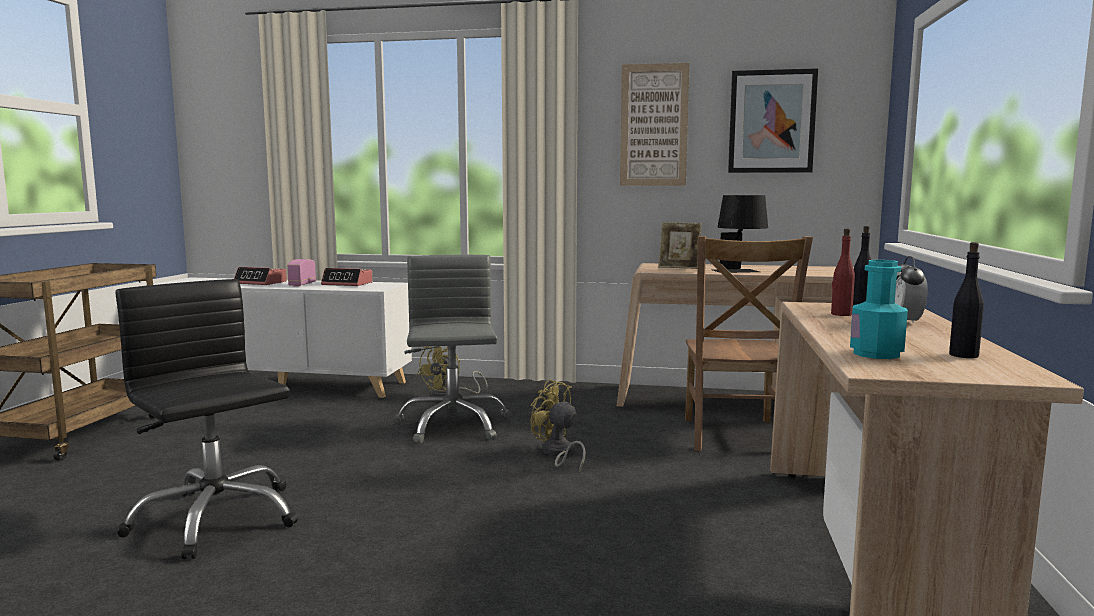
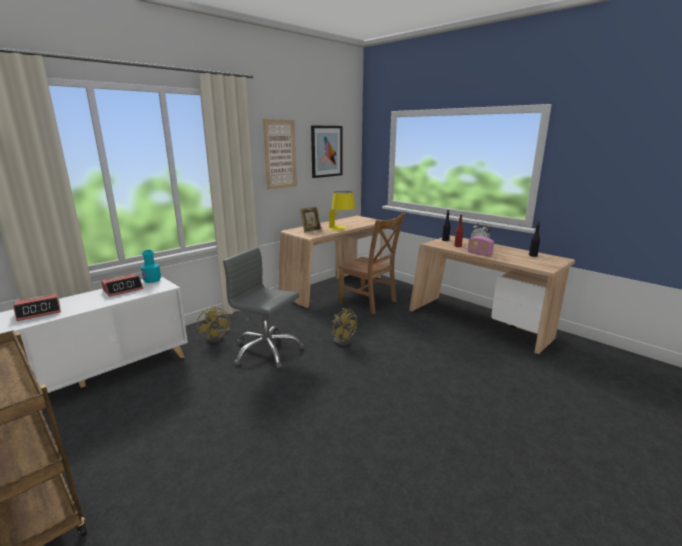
camera: 55 degrees left, 10 degrees up
(215, 518) = (311, 461): black office chair -> none
(302, 284) = (88, 301): radio -> radio (479, 254)
(558, 454) = (342, 340): yellow fan -> yellow fan turned 120 degrees counterclockwise
(739, 272) = (342, 228): black table lamp -> yellow table lamp
(876, 354) = (525, 261): turquoise bottle -> turquoise bottle (152, 280)

